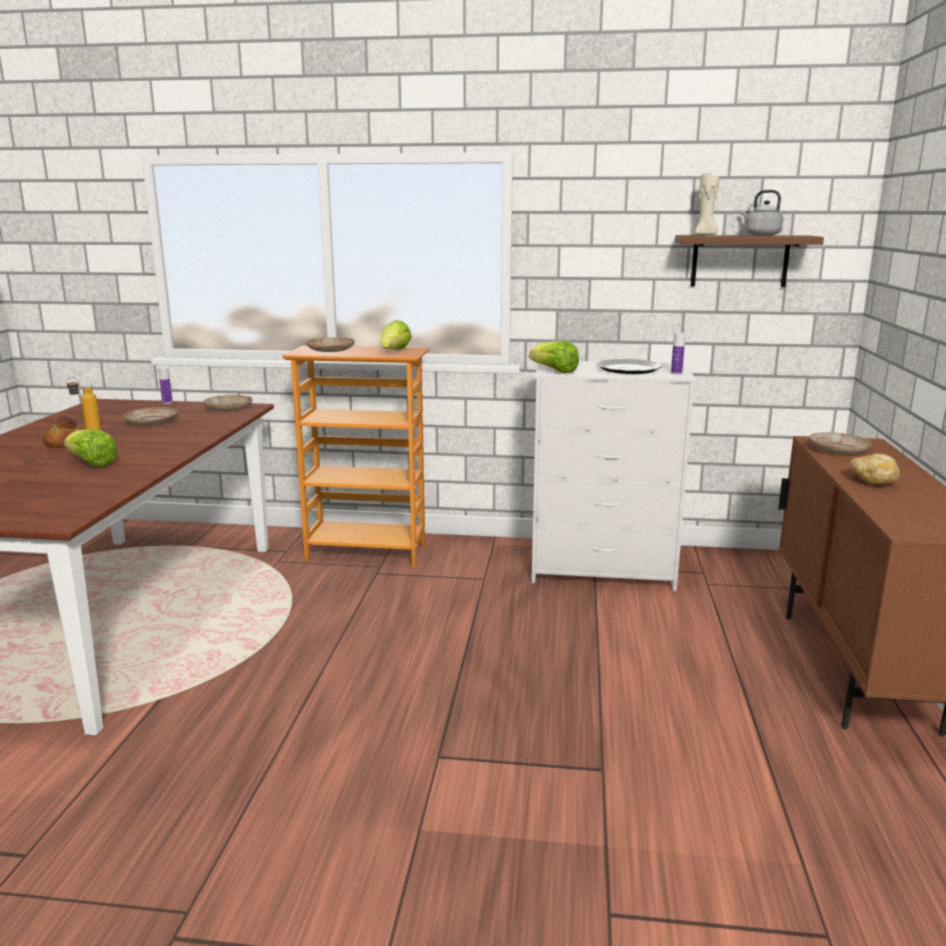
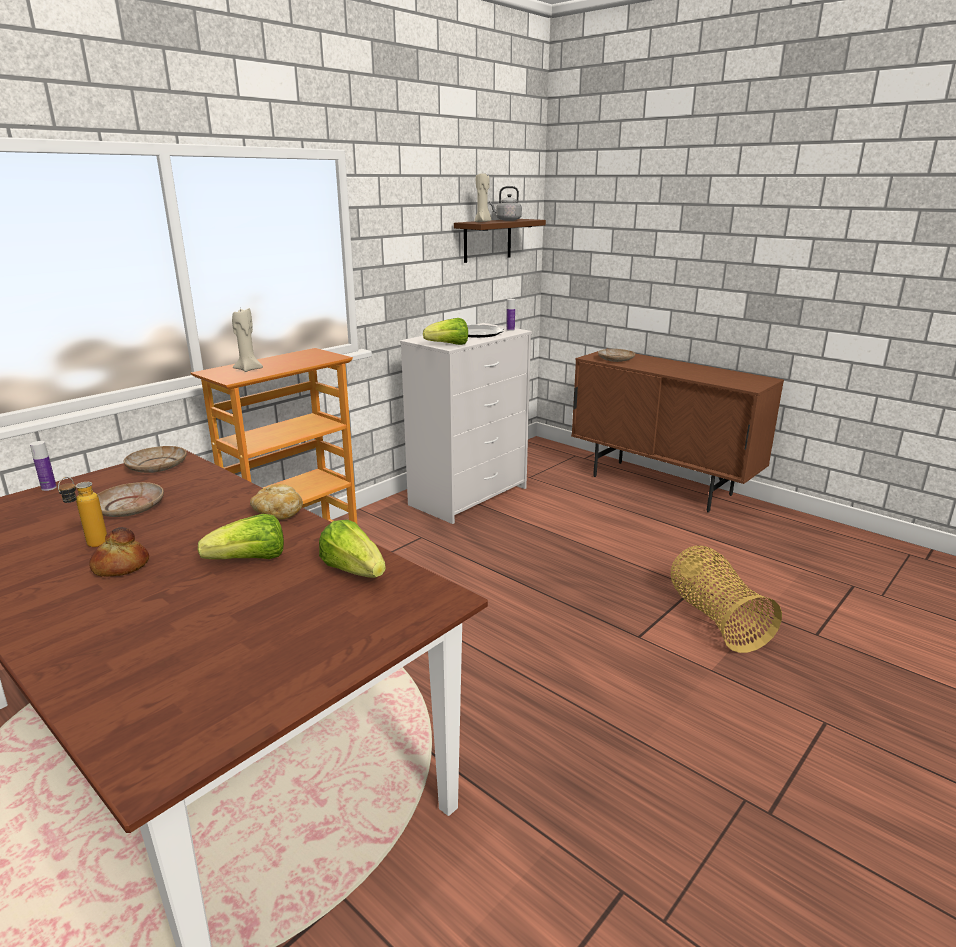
camera: 55 degrees left, 5 degrees up
(331, 350) = (248, 369): beige plate -> beige candle
(394, 351) = (306, 357): lettuce -> lettuce (353, 570)
(543, 805) = (715, 618): none -> basket
(873, 481) = (673, 370): bread -> bread (278, 514)

